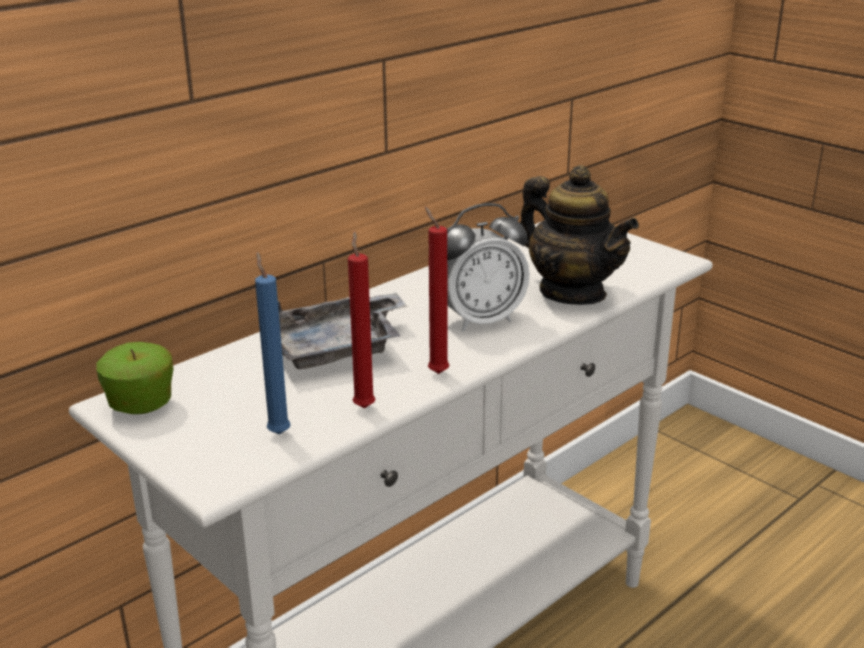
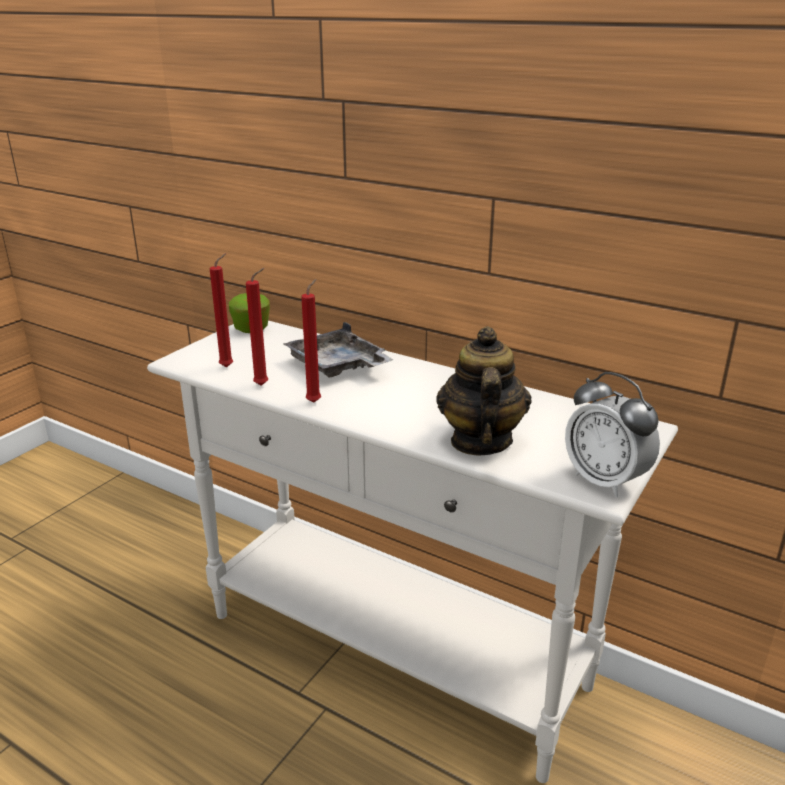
camera: 75 degrees right, 0 degrees up
(278, 432) = (228, 366): blue candle -> red candle
(480, 320) = (404, 407): alarm clock -> alarm clock (605, 481)
(572, 292) = (480, 441): teapot -> teapot turned 150 degrees clockwise

